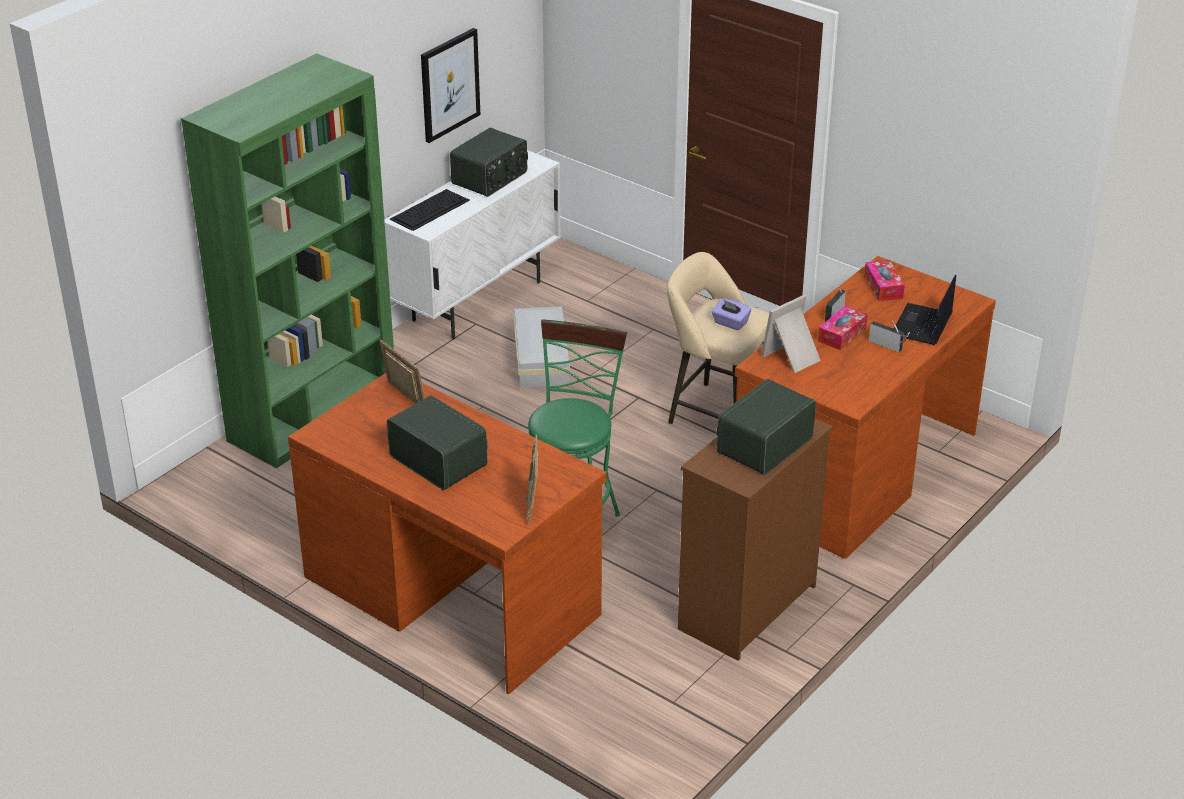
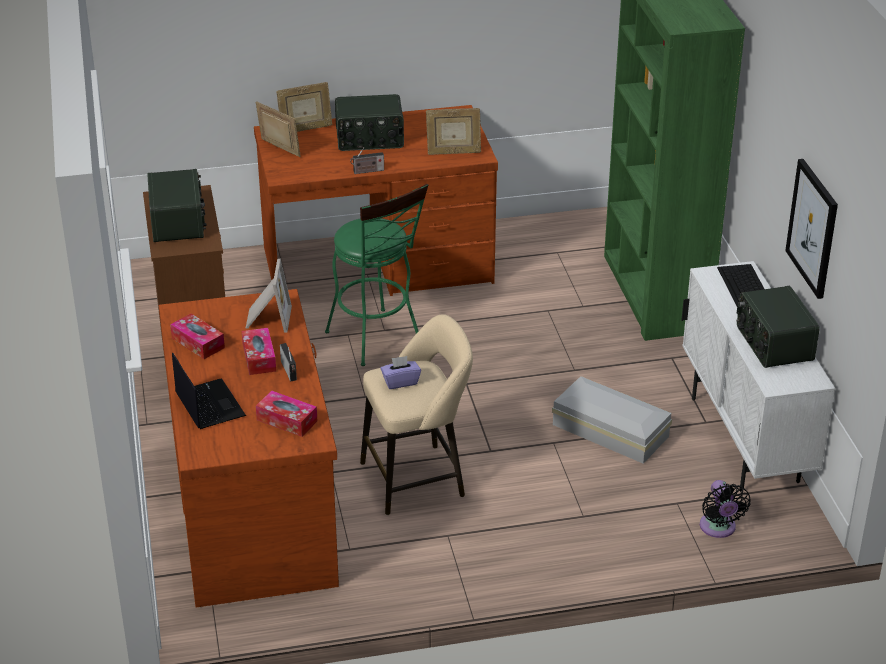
camera: 130 degrees right, 0 degrees up
(468, 512) = (305, 129): none -> picture frame
(591, 277) = (718, 528): none -> black fan
(870, 371) = (198, 343): none -> tissue box
(887, 345) = (213, 370): radio -> radio (367, 171)

